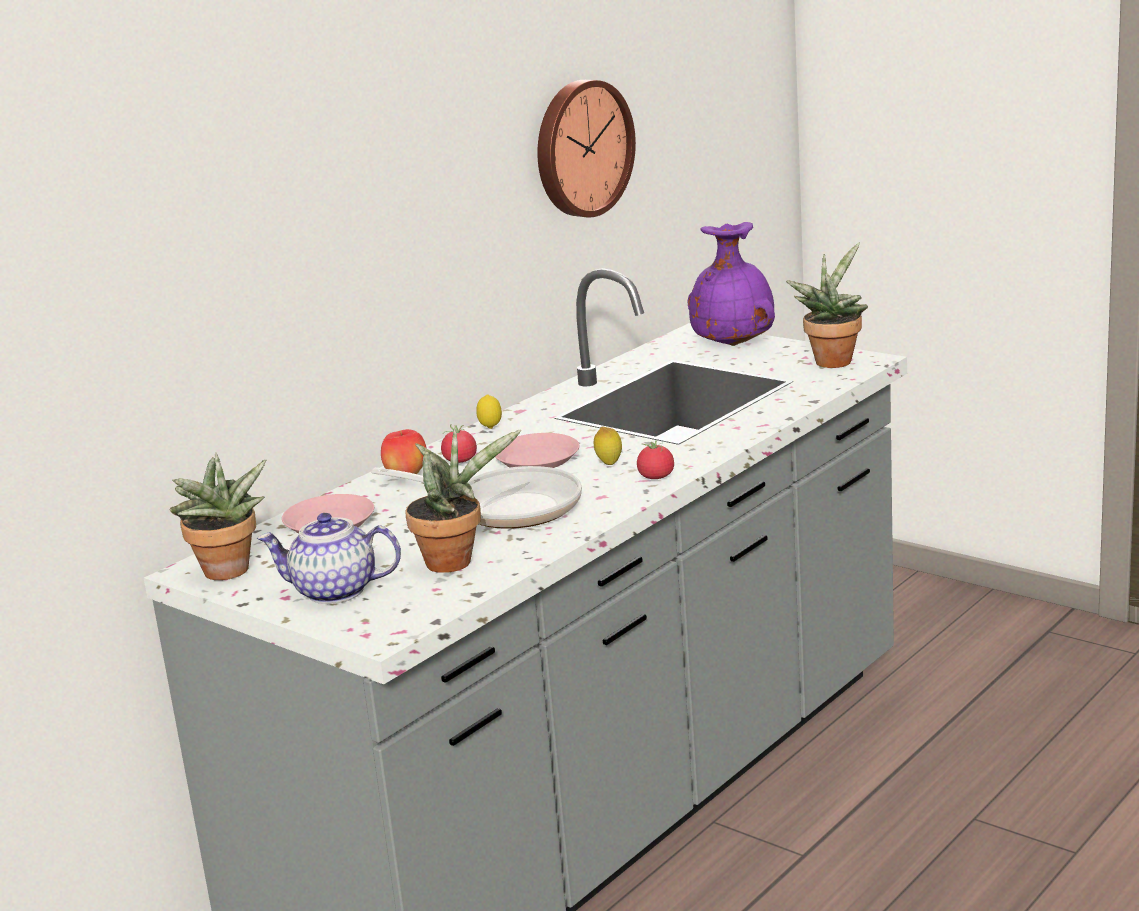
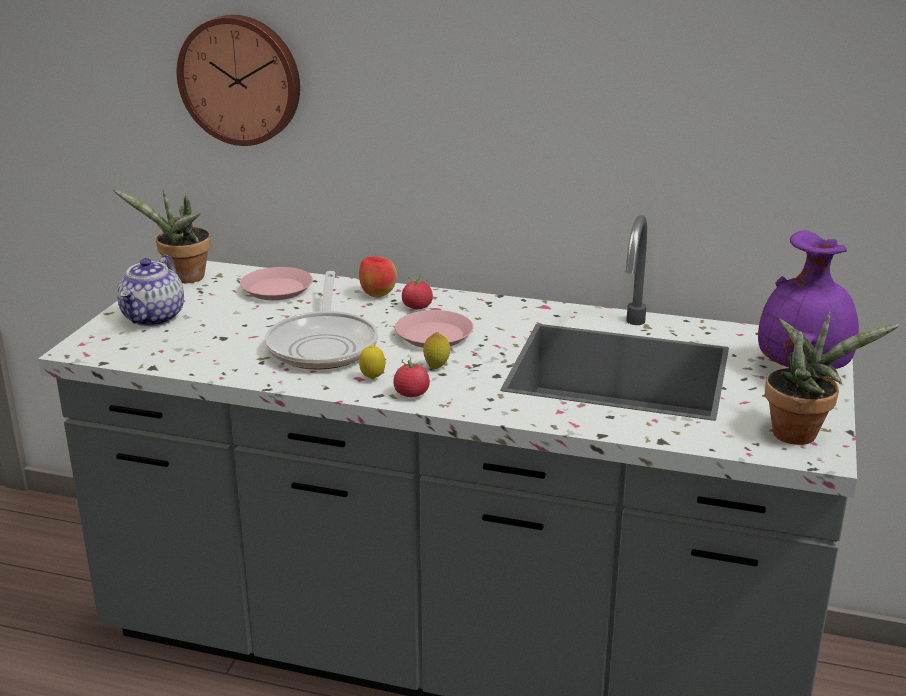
camera: 65 degrees right, 5 degrees up
(334, 592) = (154, 318): teapot -> teapot turned 150 degrees counterclockwise
(455, 561) = (212, 347): potted plant -> none
(490, 428) = (495, 304): lemon -> lemon (372, 379)
(581, 148) = (727, 99): wall clock -> wall clock (241, 79)

